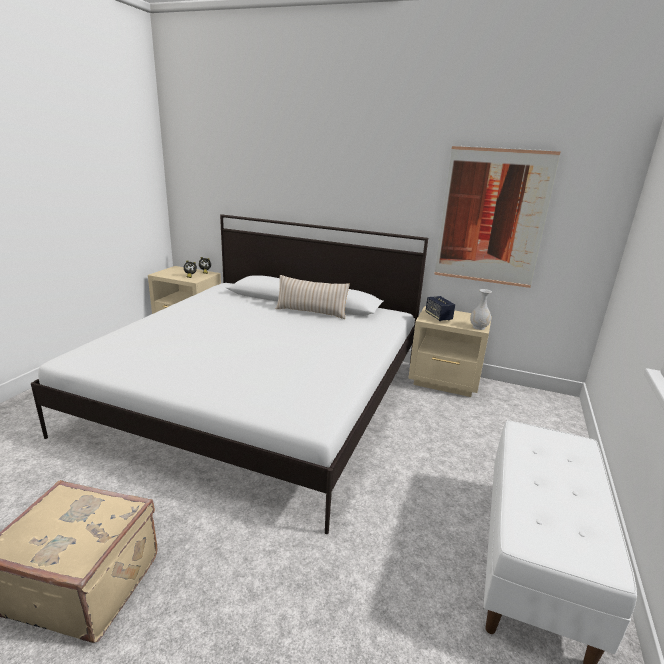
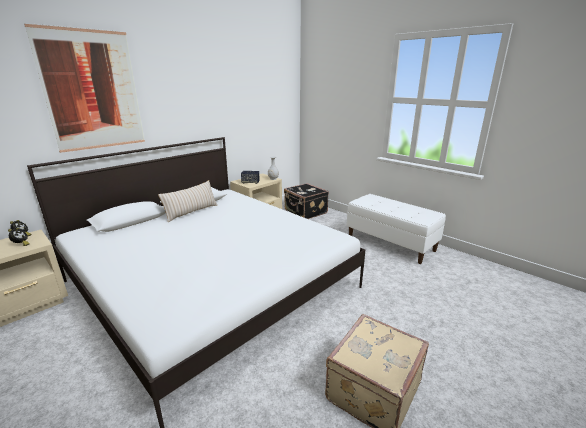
camera: 65 degrees left, 0 degrees up
(492, 217) = (251, 116): picture -> picture (92, 90)
(530, 416) = (305, 212): none -> black suitcase

